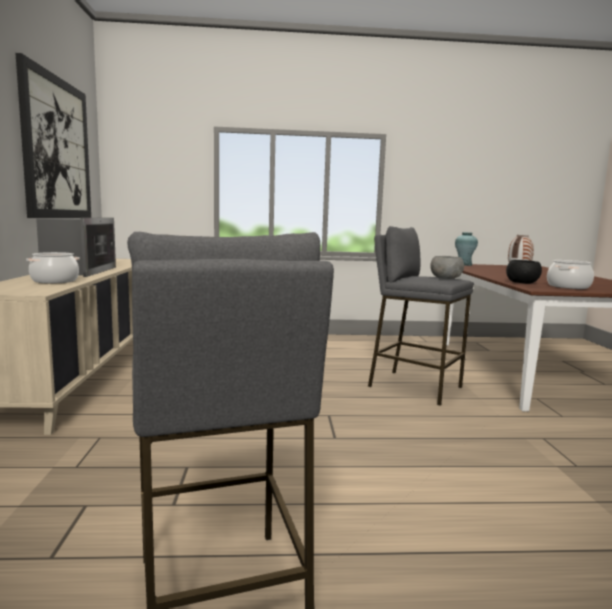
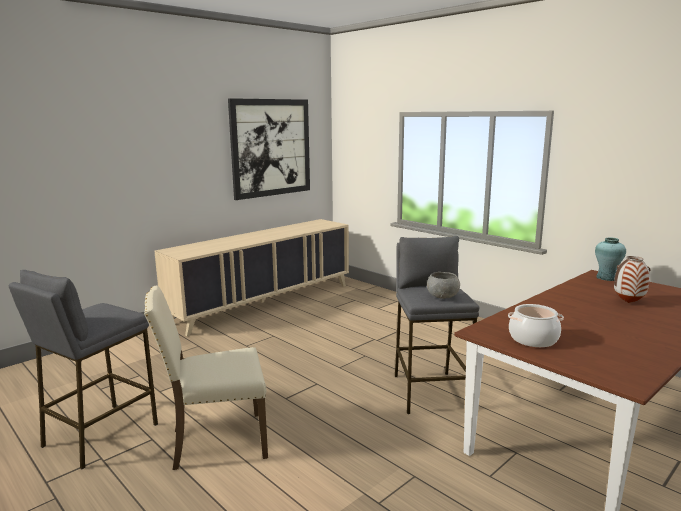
camera: 50 degrees right, 5 degrees up
(55, 281) = (219, 245): cooking pot -> none
(79, 271) = (260, 236): microwave -> none
(378, 507) = (216, 441): none -> beige chair
(522, 283) = (504, 321): black bowl -> none

